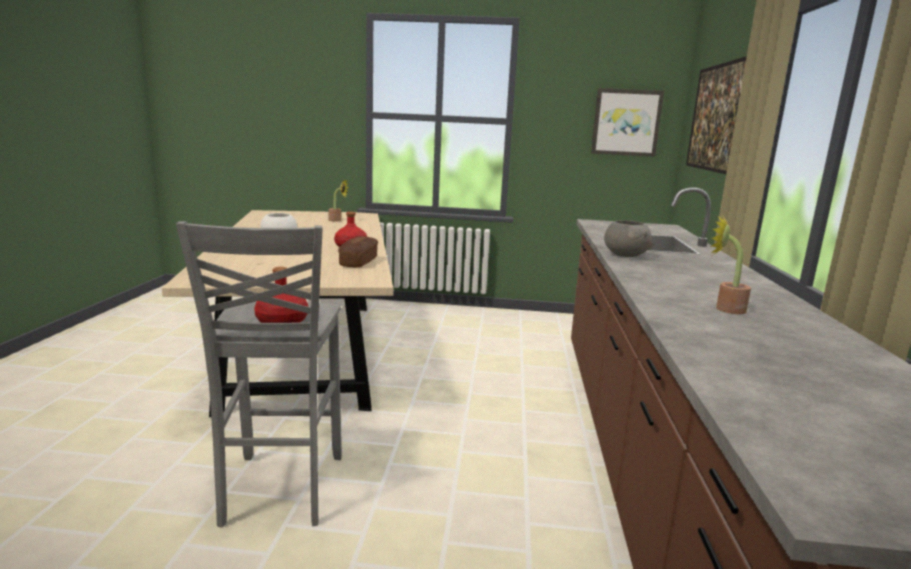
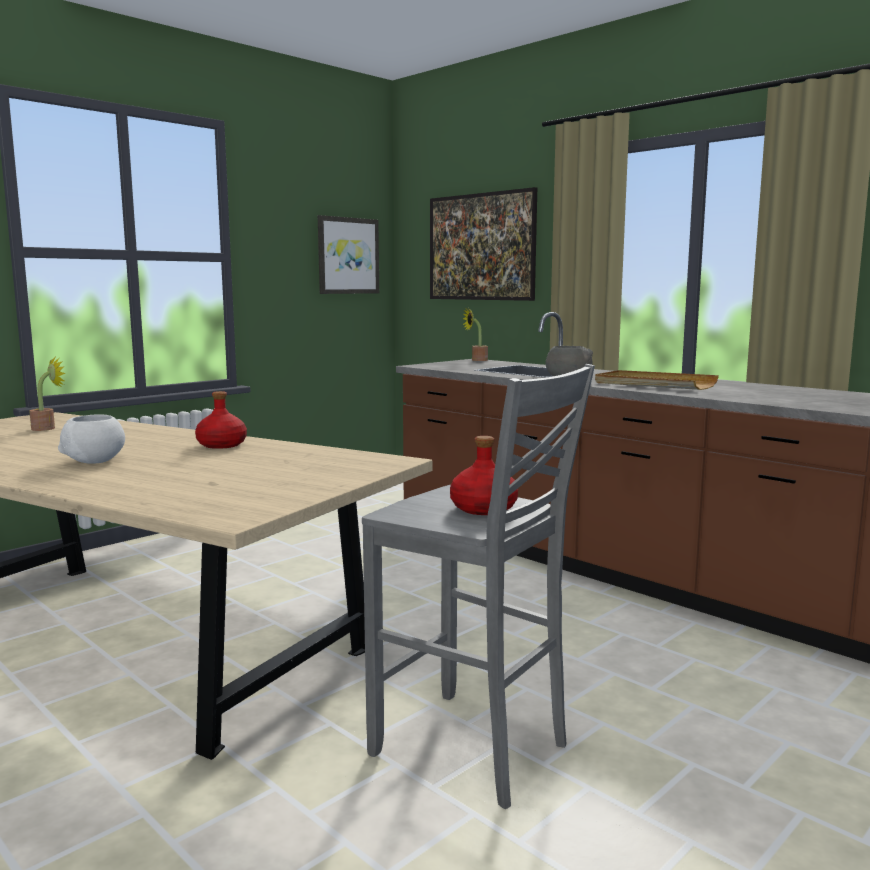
camera: 50 degrees left, 5 degrees down
(358, 262) = (304, 453): bread -> none
(677, 277) = (654, 384): none -> beige tray
(724, 308) = (745, 391): potted plant -> potted plant (476, 360)

